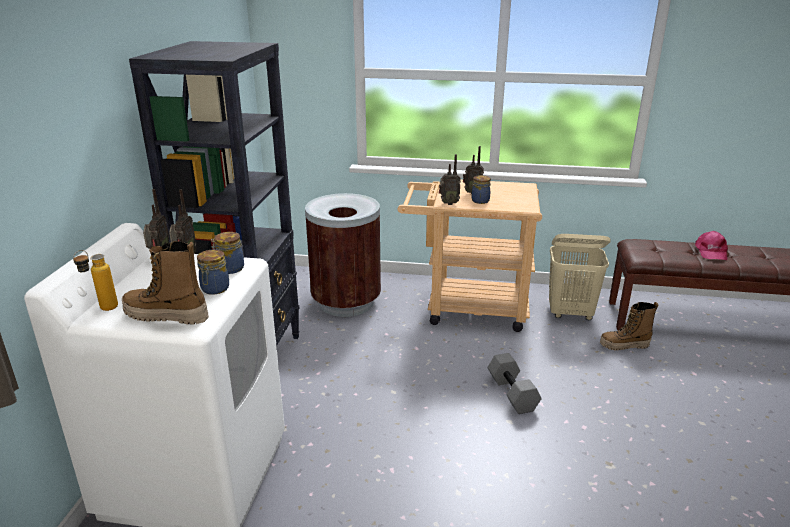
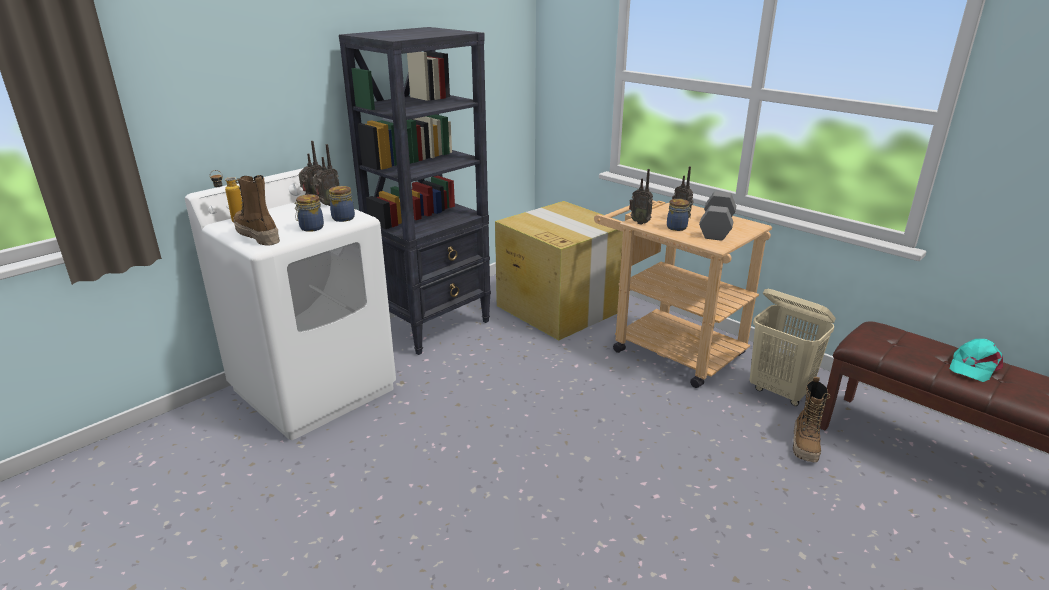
camera: 35 degrees right, 0 degrees up
(346, 302) = (559, 307): brown trash can -> cardboard box
(513, 393) = (620, 438): grey dumbbell -> grey dumbbell (717, 229)
(624, 345) = (805, 445): boot -> boot turned 105 degrees counterclockwise
(710, 251) = (973, 366): pink cap -> turquoise cap

